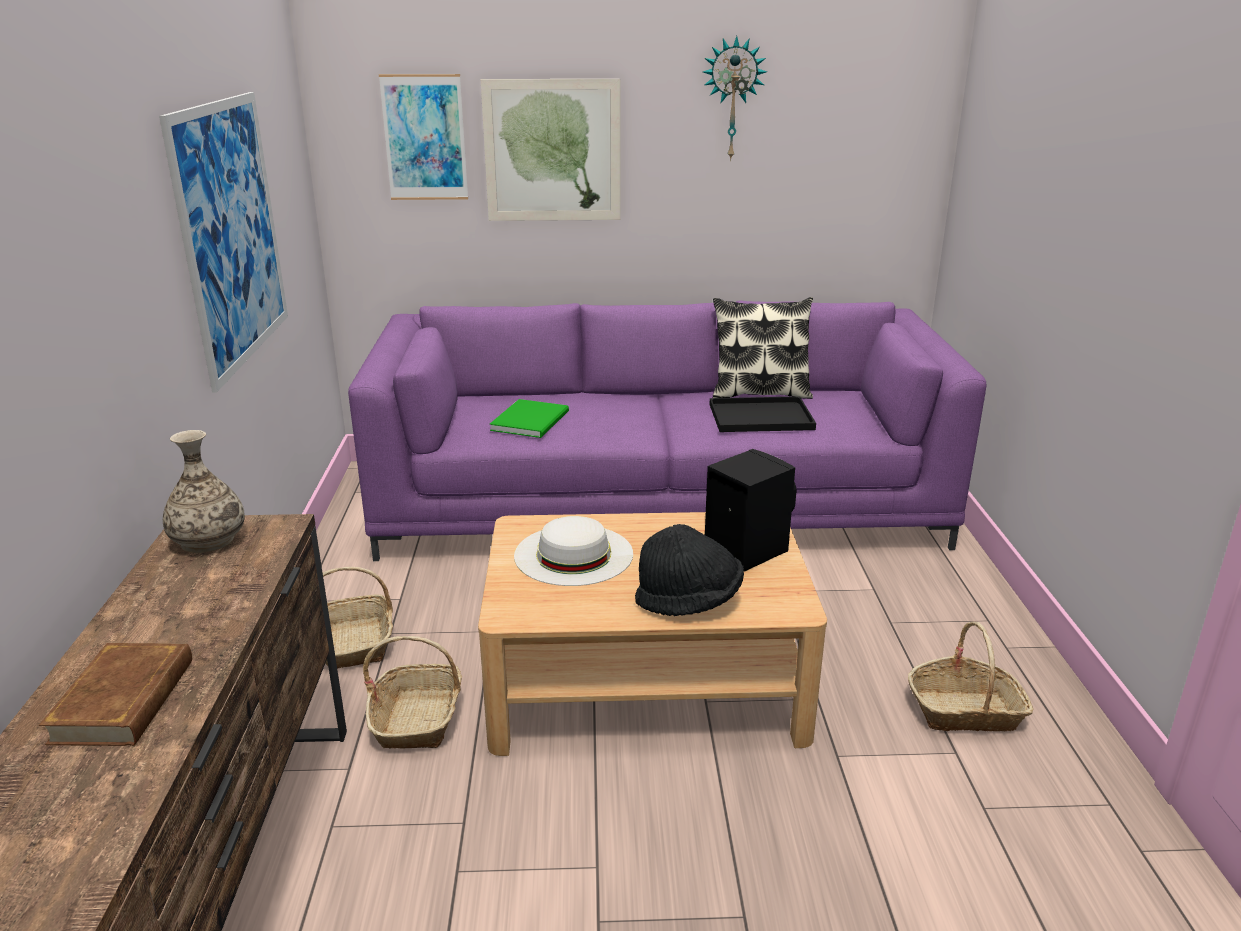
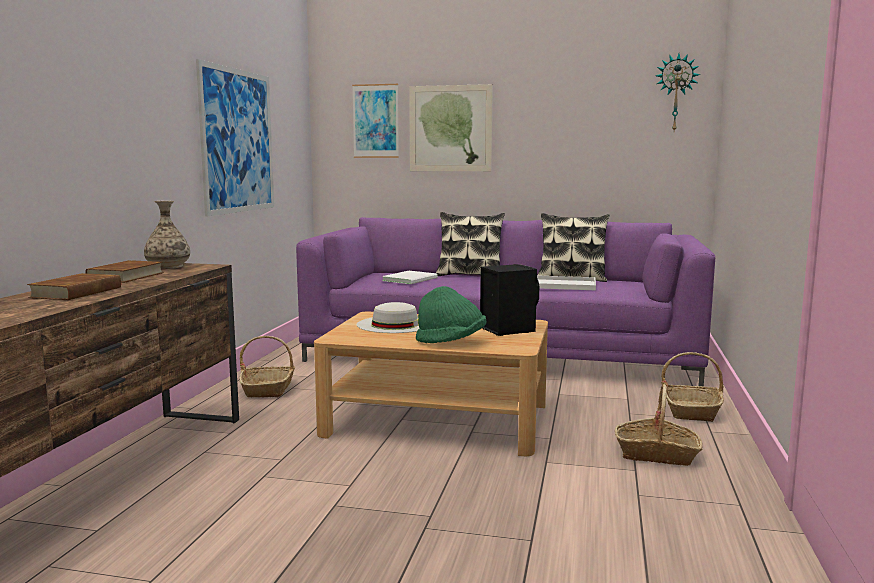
camera: 15 degrees right, 15 degrees down
(163, 603) = (125, 276): none -> brown book
(418, 718) = (284, 419): basket -> basket (691, 411)
(532, 420) = (411, 279): green book -> white book
(608, 396) = (469, 275): none -> pillow
(689, 601) = (451, 342): black hat -> green hat
(732, 99) = (563, 95): wall clock -> wall clock (676, 93)
(759, 417) = (561, 285): black tray -> white tray

